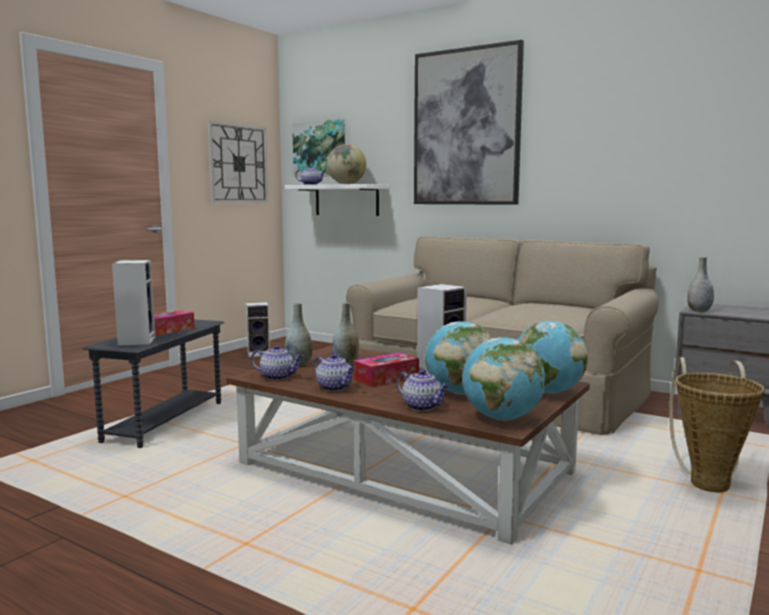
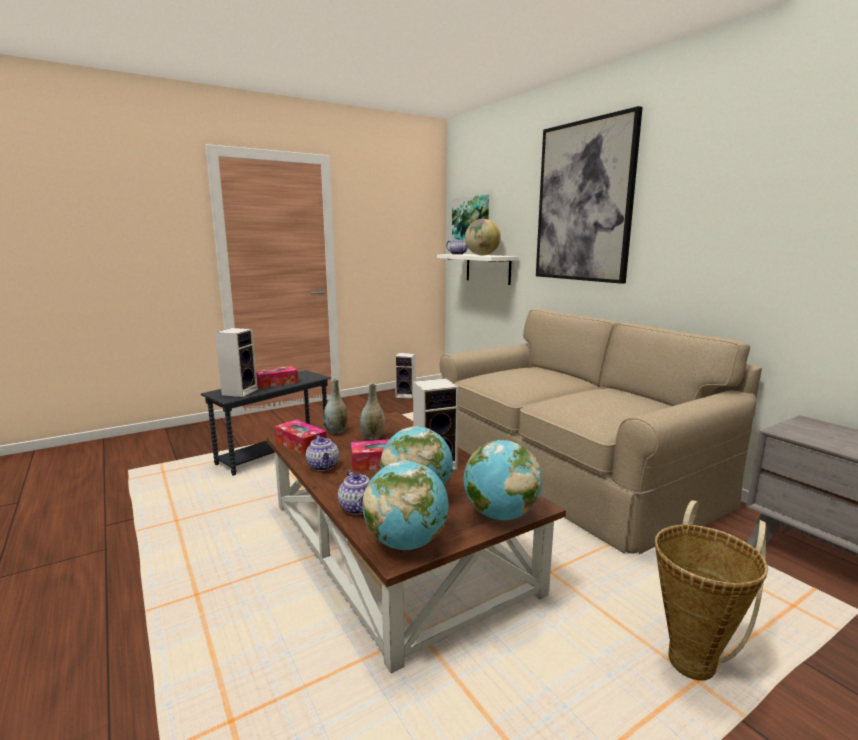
camera: 25 degrees right, 5 degrees up
(238, 164) = (401, 236): wall clock -> none
(278, 377) = (301, 444): teapot -> tissue box
(699, 311) = (789, 432): grey vase -> none

